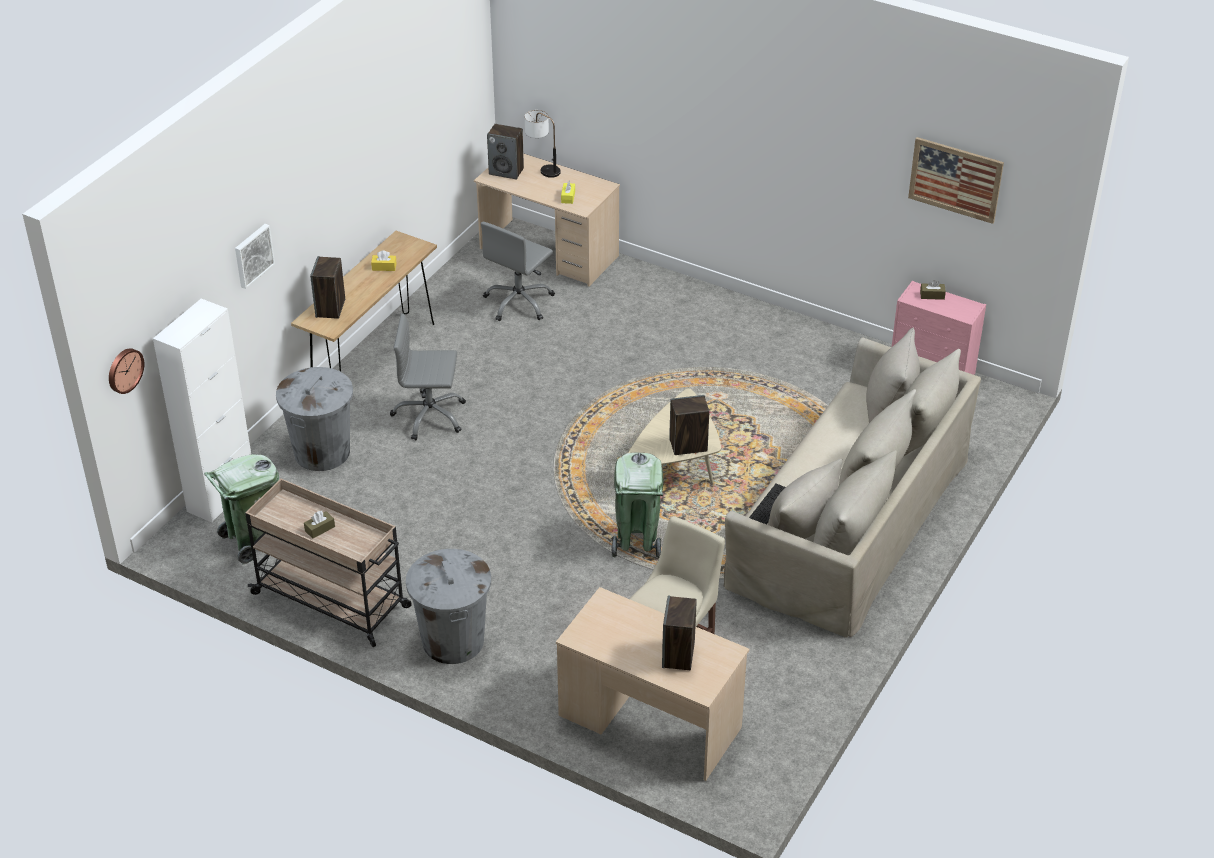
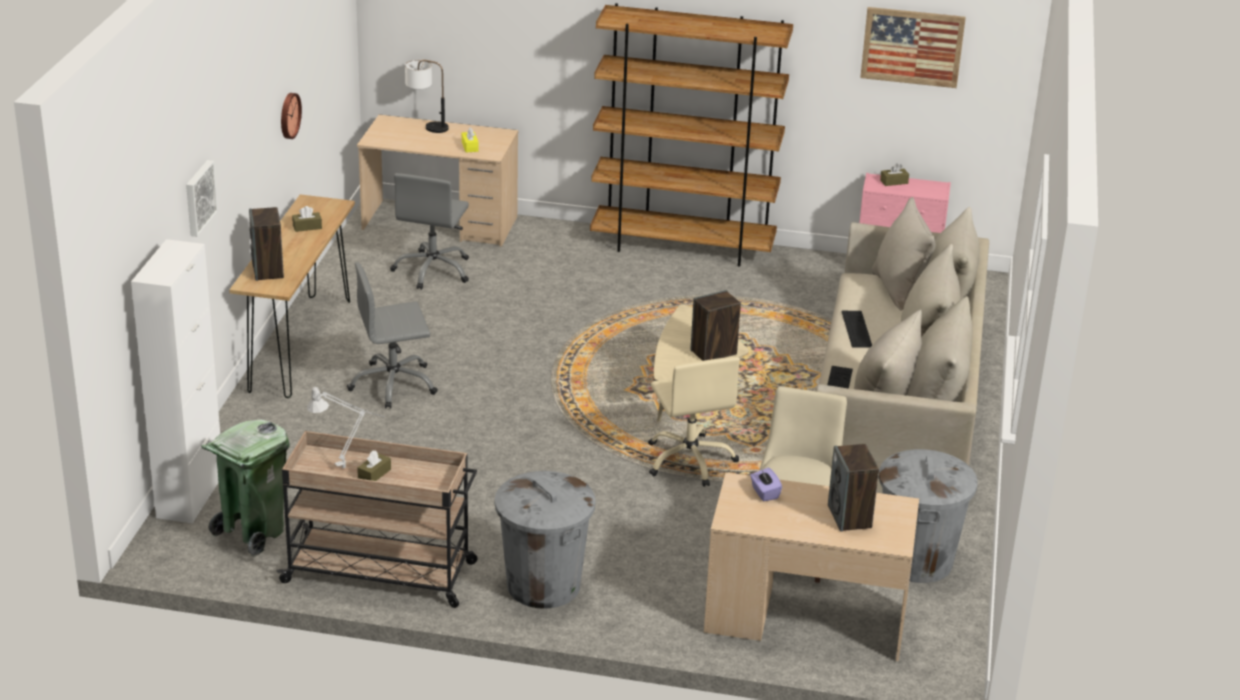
camera: 20 degrees left, 10 degrees down
(124, 370) = (105, 321): wall clock -> wall clock (288, 115)
(303, 517) = (348, 467): none -> grey table lamp
(322, 452) = (288, 436): grey trash can -> grey trash can (917, 560)
(384, 267) = (307, 227): yellow tissue box -> brown tissue box
(506, 171) = (388, 133): speaker -> none
(620, 615) = (764, 493): none -> purple tissue box
(636, 542) = (690, 460): green trash can -> beige office chair
(748, 313) = (683, 247): none -> brown bookcase
(821, 447) = (856, 329): none -> keyboard

